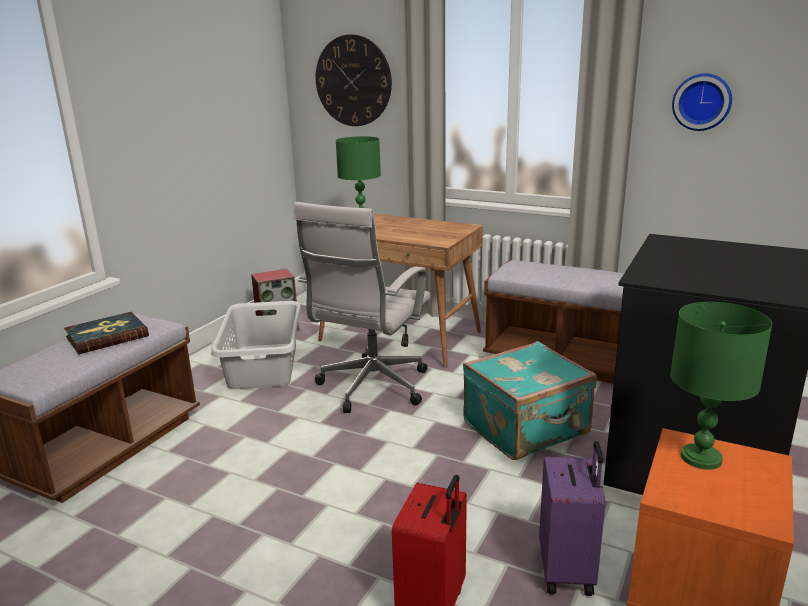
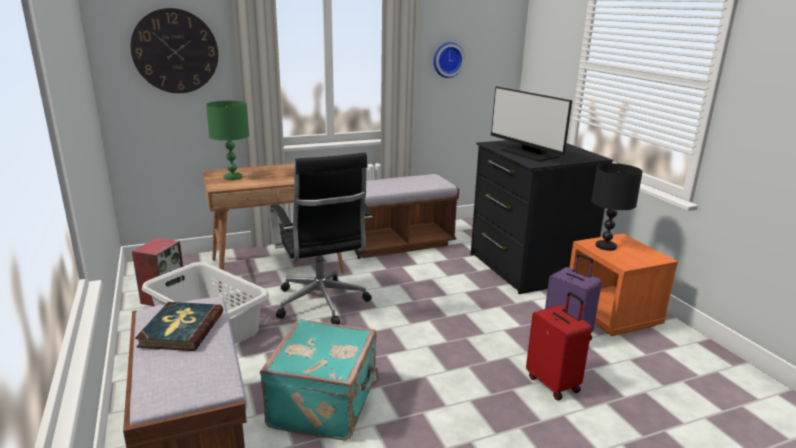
camera: 50 degrees left, 0 degrees up
(371, 388) = (322, 305): white office chair -> black office chair
(527, 429) = (446, 286): turquoise suitcase -> turquoise suitcase (325, 404)
(681, 264) = (529, 154): none -> monitor
(702, 458) = (606, 246): green table lamp -> black table lamp

